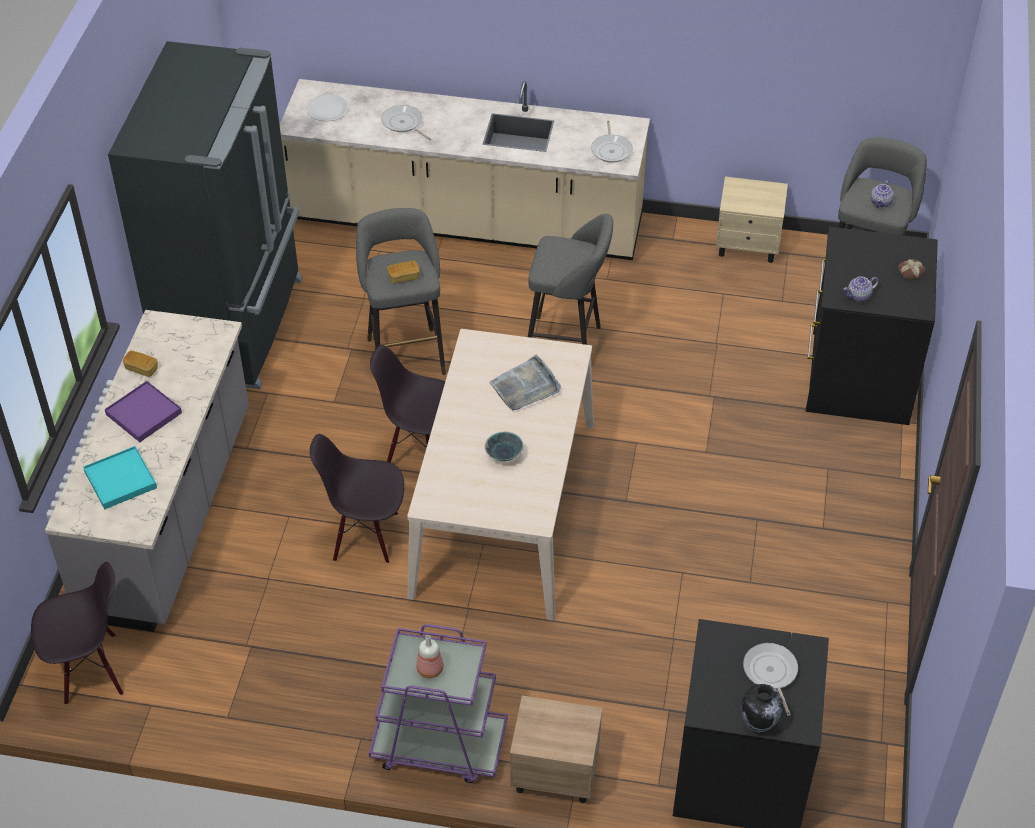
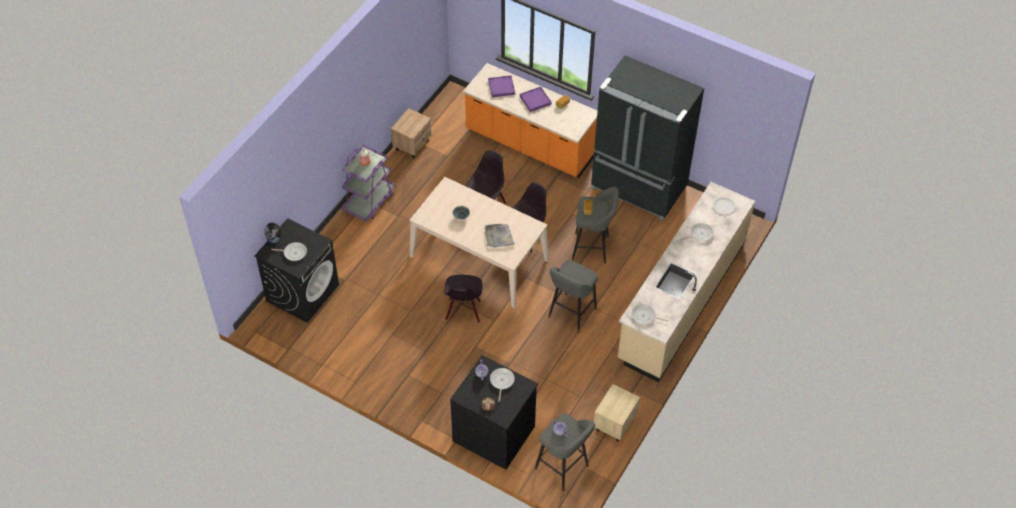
camera: 110 degrees right, 5 degrees up
(91, 670) = (460, 107): black chair -> black chair (463, 311)
(120, 480) = (501, 87): turquoise tray -> purple tray
(170, 513) = (530, 144): grey counter -> orange counter
(554, 773) = (337, 233): beige nightstand -> beige nightstand (412, 145)
(856, 268) = (501, 381): none -> frying pan

